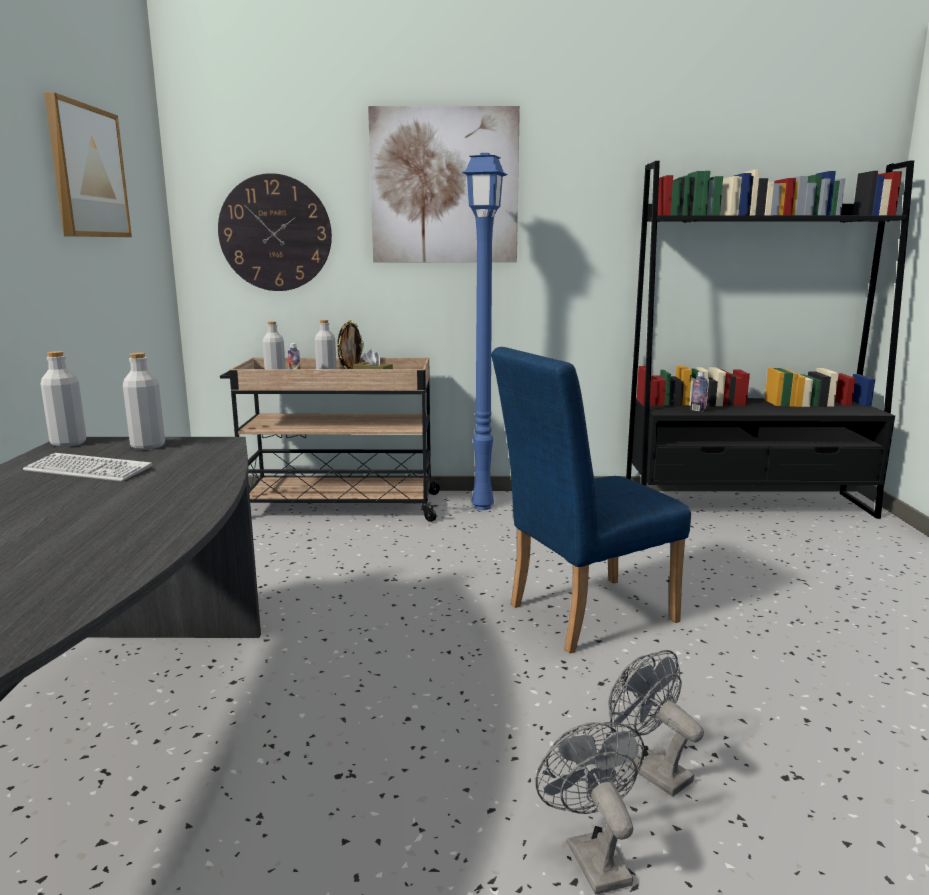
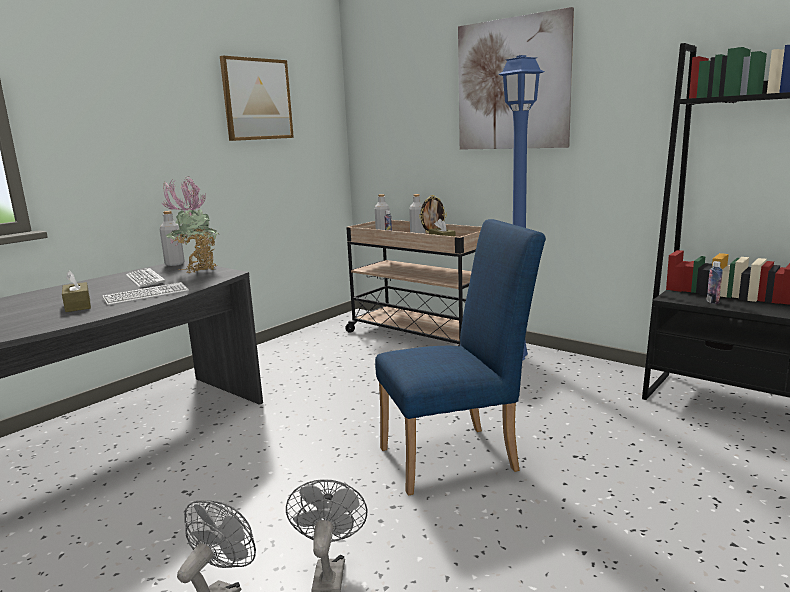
camera: 40 degrees right, 0 degrees up
(86, 523) = (78, 305): none -> brown tissue box
(148, 446) = (197, 270): grey bottle -> potted plant
(176, 488) = (146, 295): none -> keyboard
(275, 233) = (401, 129): wall clock -> none
(581, 615) = (458, 457): blue chair -> blue chair turned 150 degrees clockwise

